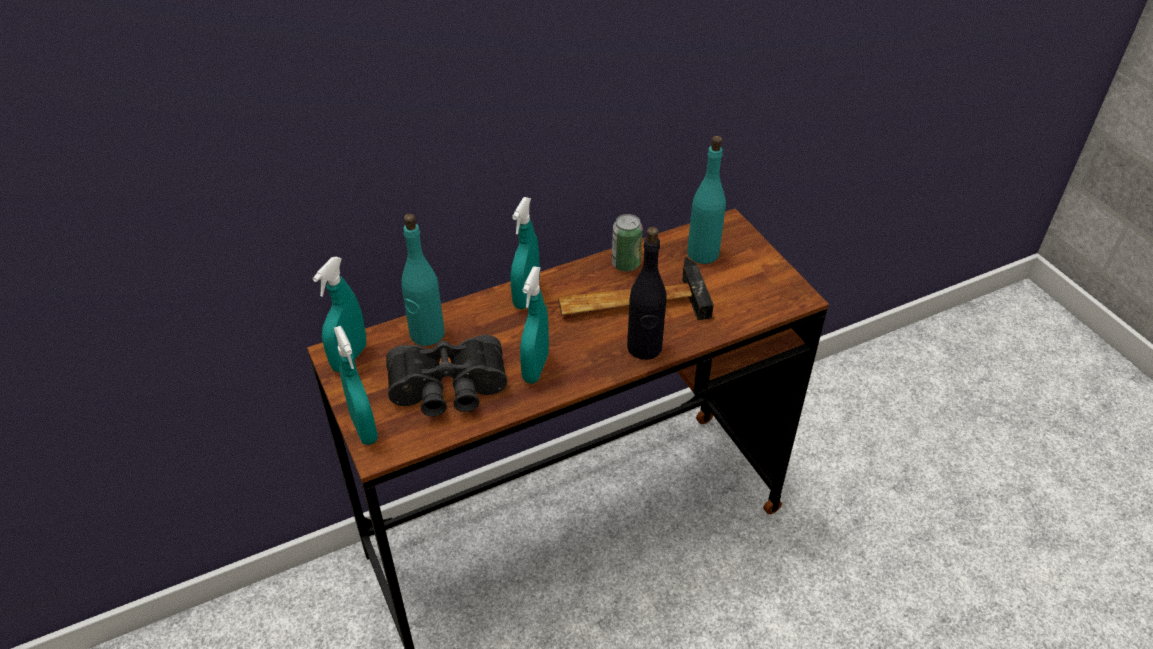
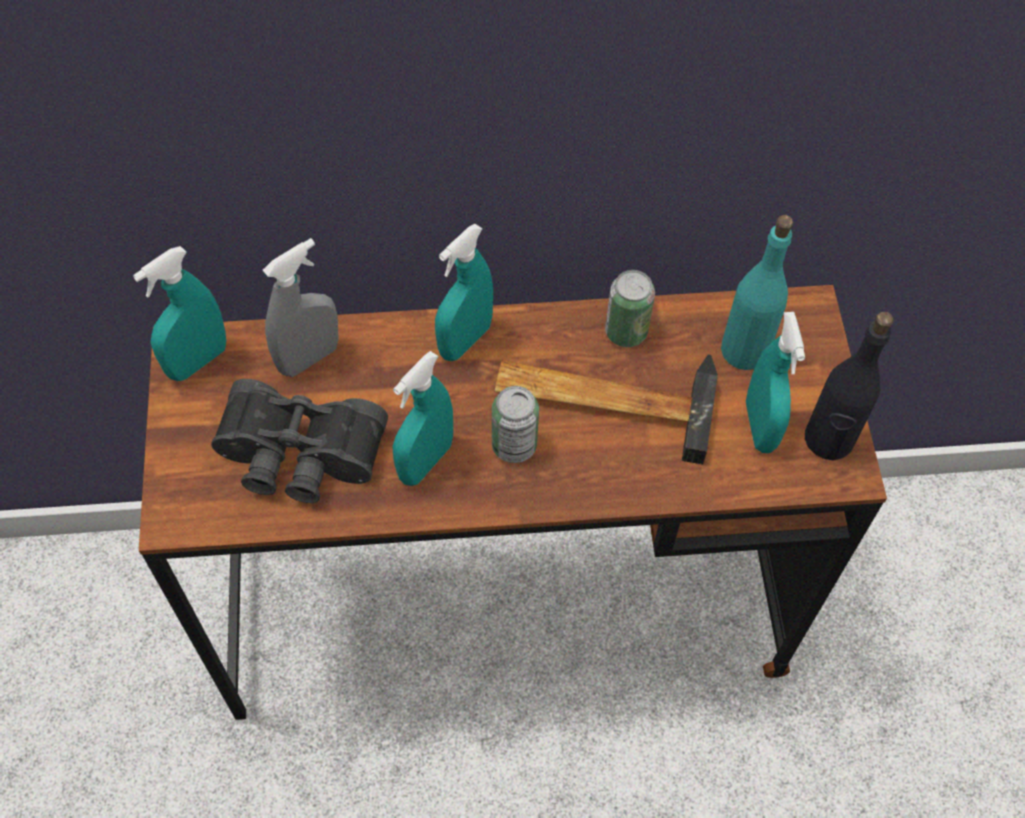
camera: 20 degrees right, 15 degrees up
(364, 428) = (171, 477): turquoise spray bottle -> turquoise spray bottle (760, 426)
(426, 334) = (309, 358): turquoise bottle -> grey spray bottle
(588, 342) = (514, 445): none -> can
(644, 348) = (585, 481): black bottle -> black bottle (828, 439)

